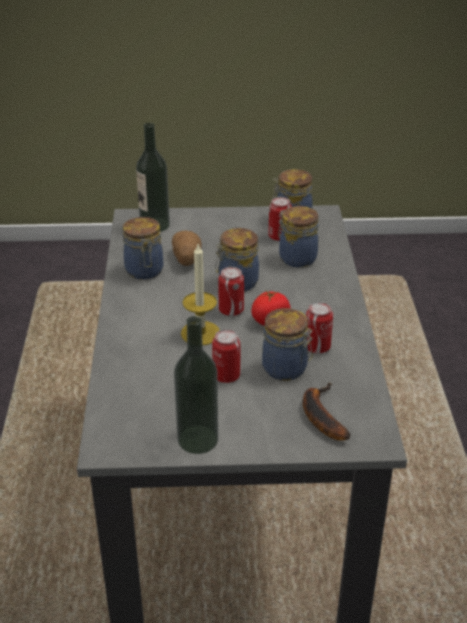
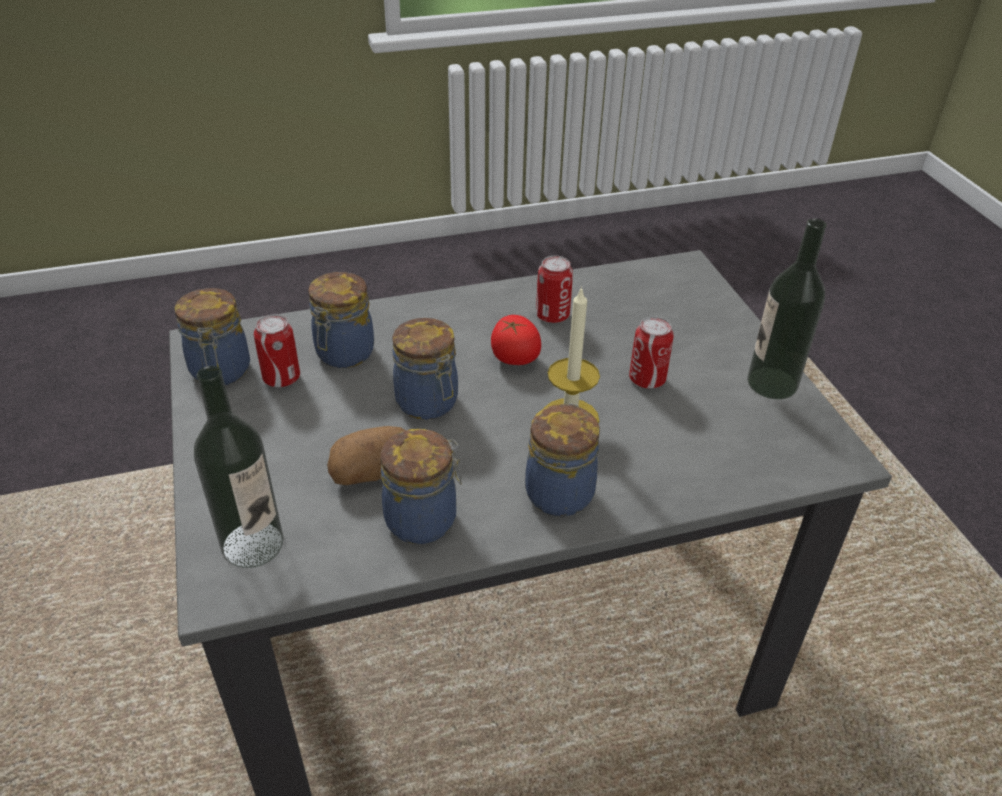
camera: 105 degrees left, 5 degrees up
(231, 310) = (502, 398): can -> none
(286, 369) = (607, 334): jar -> jar (560, 491)
(320, 416) = (674, 302): banana -> none

